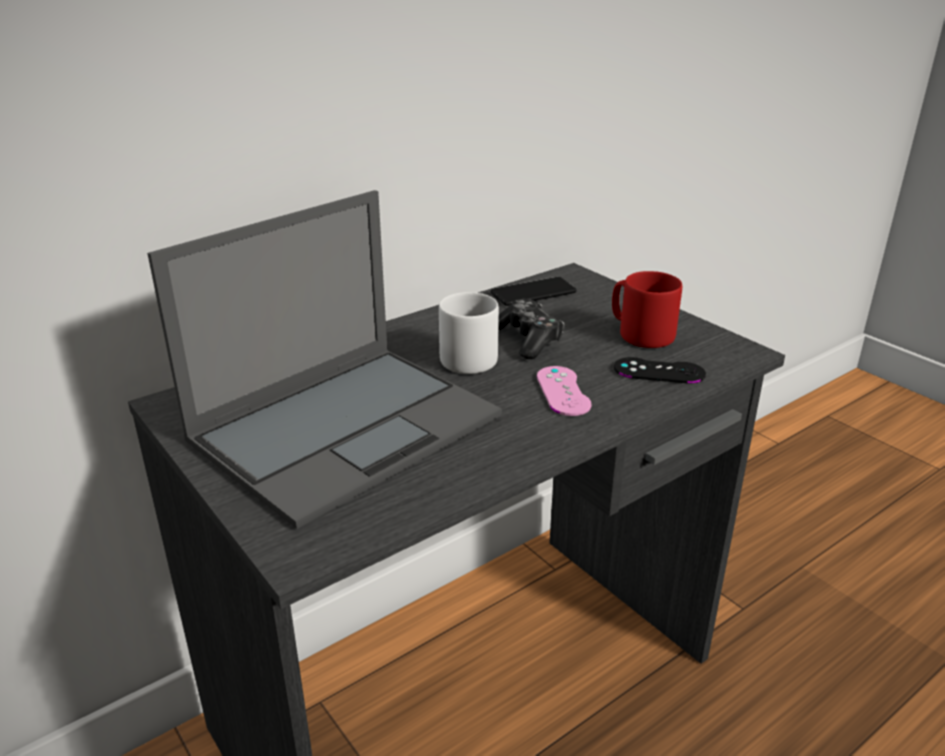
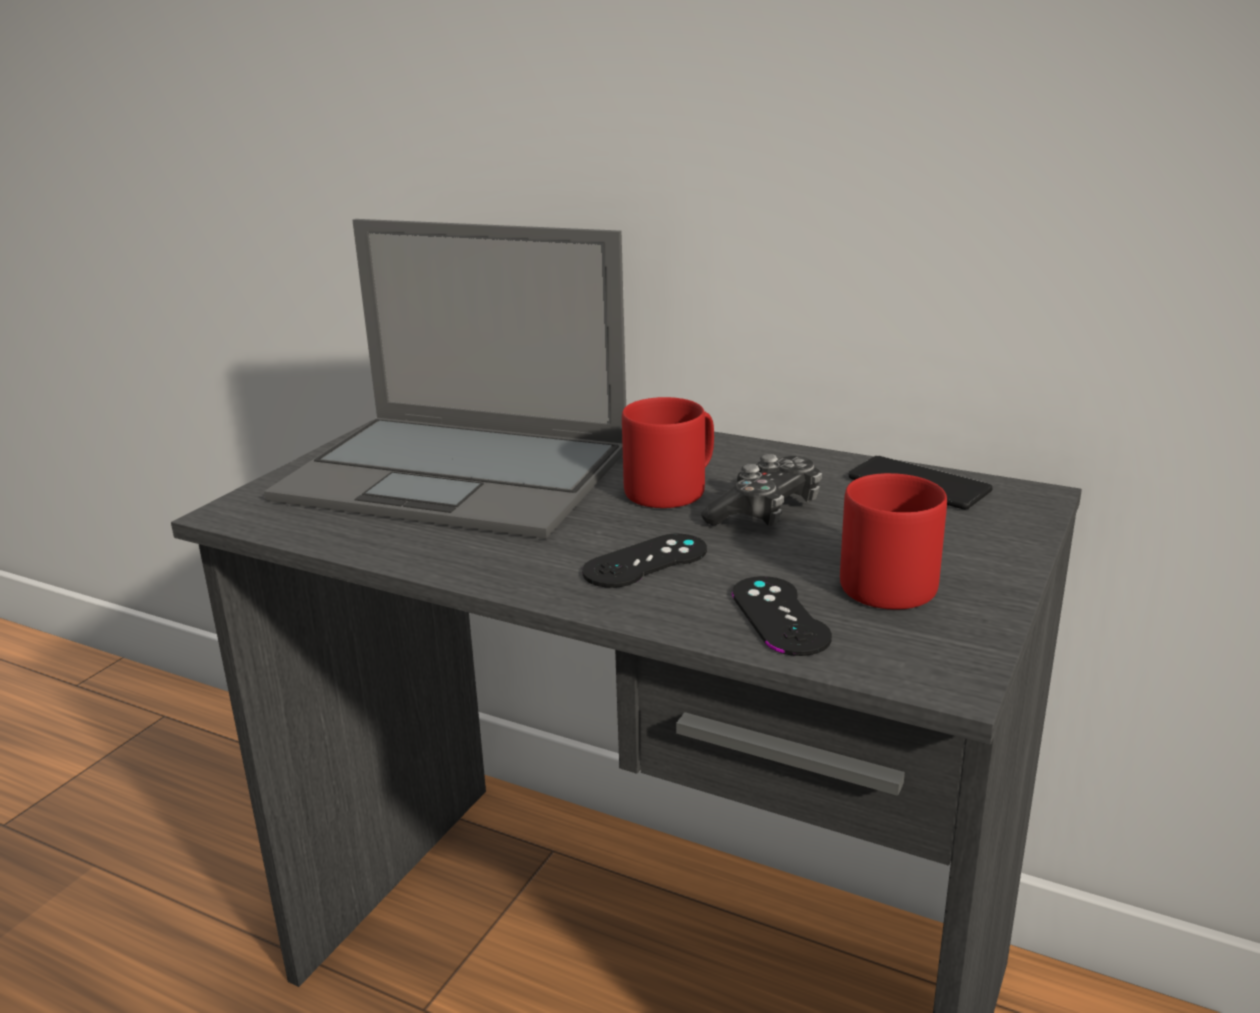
camera: 65 degrees right, 5 degrees down
(466, 357) = (673, 490): white mug -> red mug
(563, 391) = (645, 561): pink game controller -> black game controller

